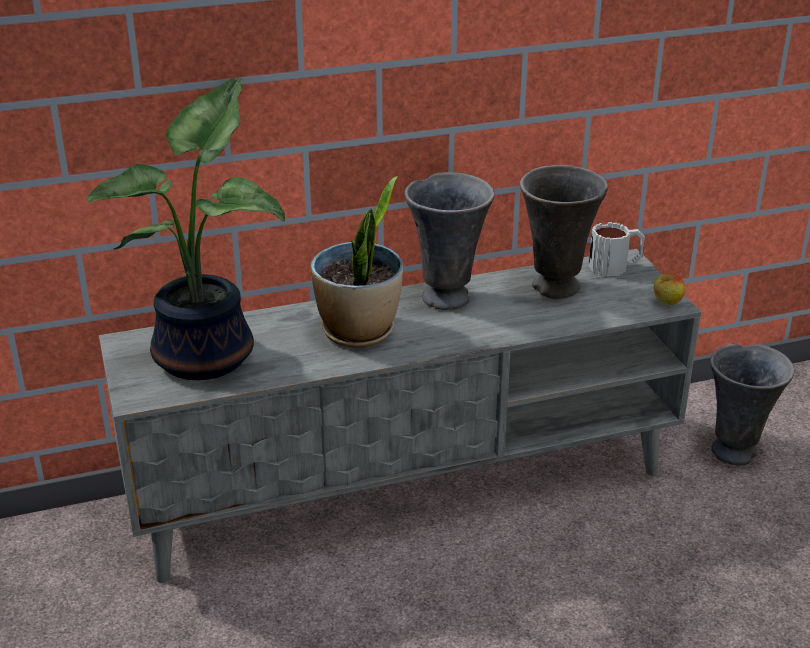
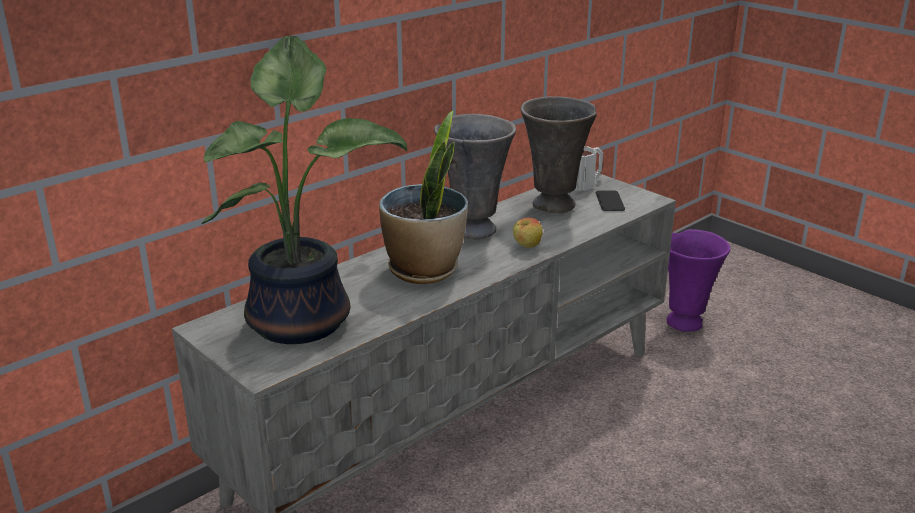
camera: 25 degrees left, 5 degrees down
(622, 296) = (609, 202): none -> phone
(666, 303) = (646, 199): apple -> apple (527, 247)
(736, 451) = (686, 322): grey vase -> purple vase

